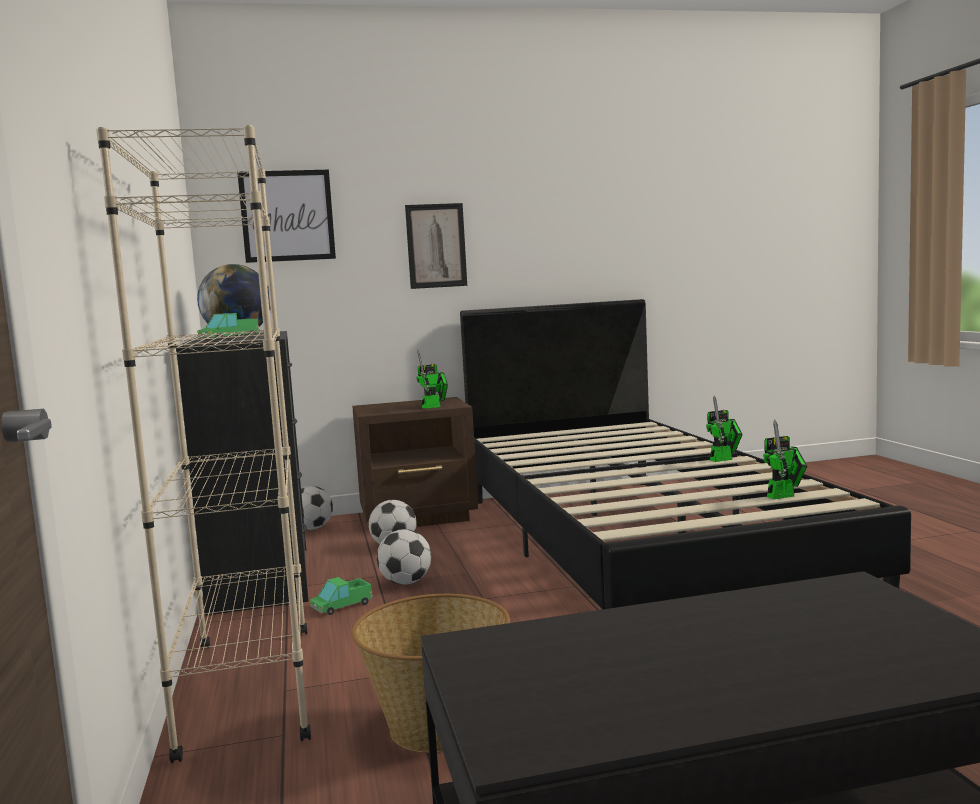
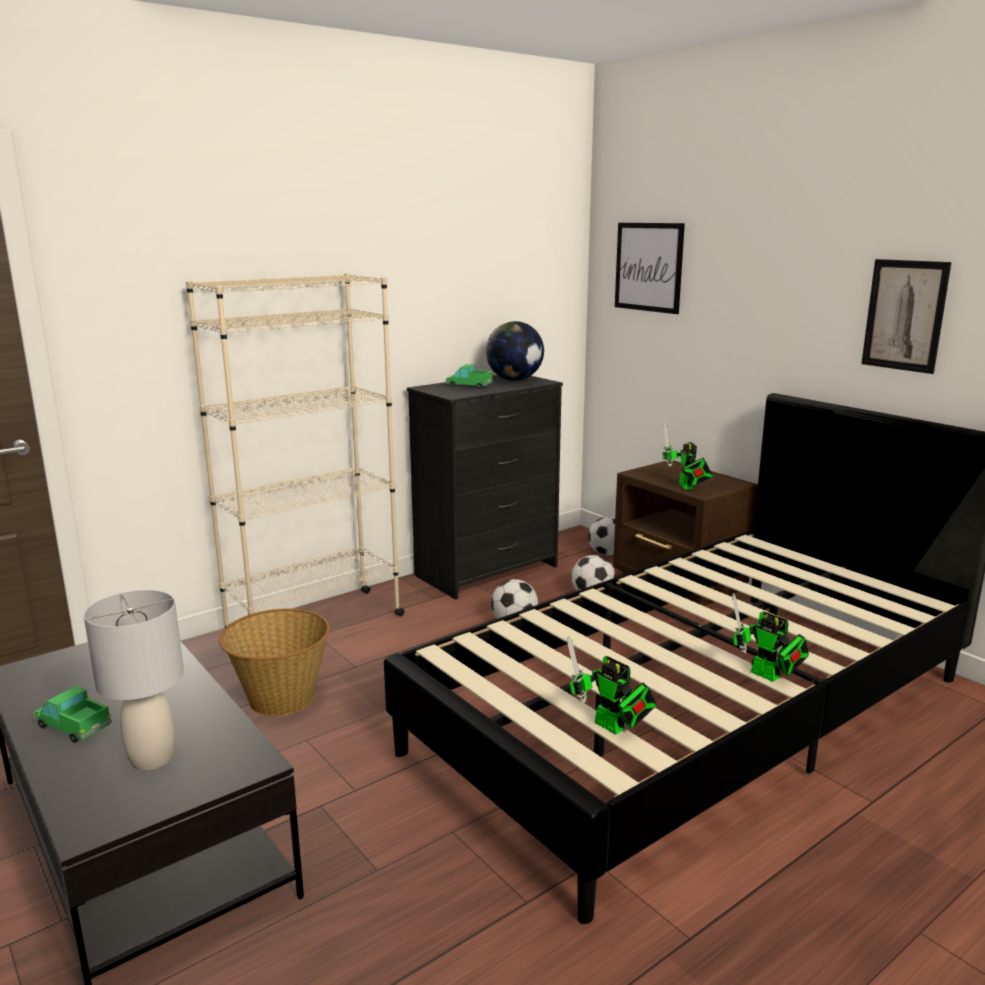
camera: 65 degrees right, 10 degrees up
(342, 606) = (454, 613): toy truck -> toy truck (73, 726)
(434, 407) = (686, 487): toy robot -> toy robot turned 45 degrees clockwise
(436, 246) = (767, 315): picture -> picture (904, 315)
(841, 632) = (151, 759): none -> grey table lamp

